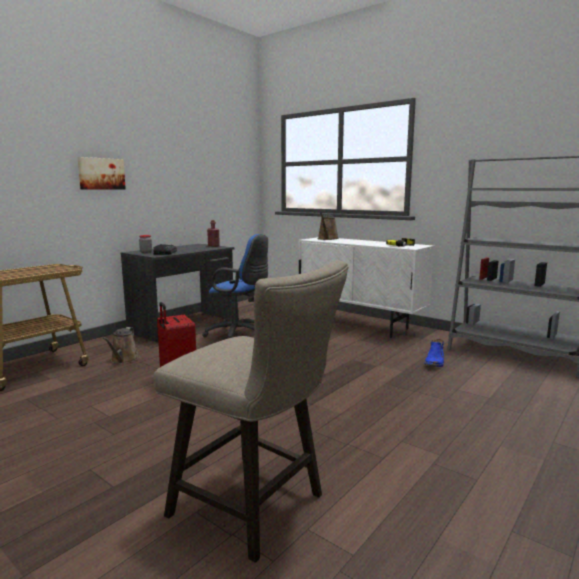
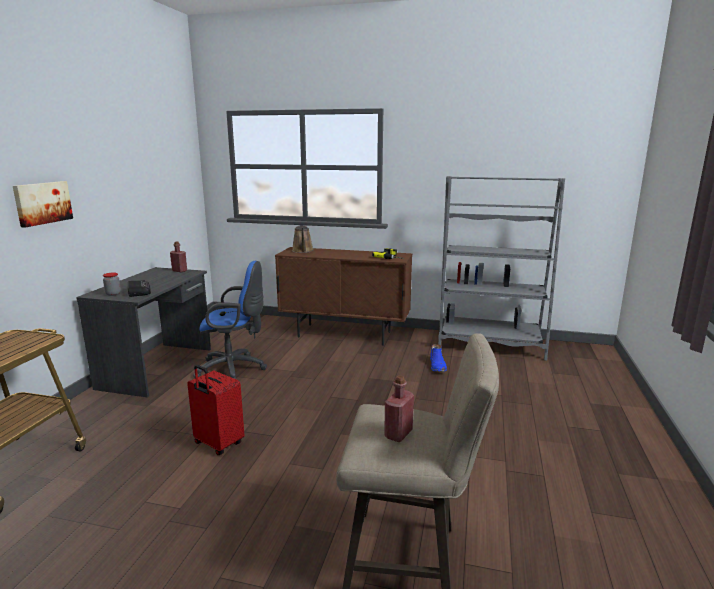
camera: 25 degrees left, 5 degrees up
(123, 360) = (127, 430): brown watering can -> none
(230, 352) = (398, 434): none -> red bottle
(360, 325) = (345, 334): white cabinet -> brown cabinet

